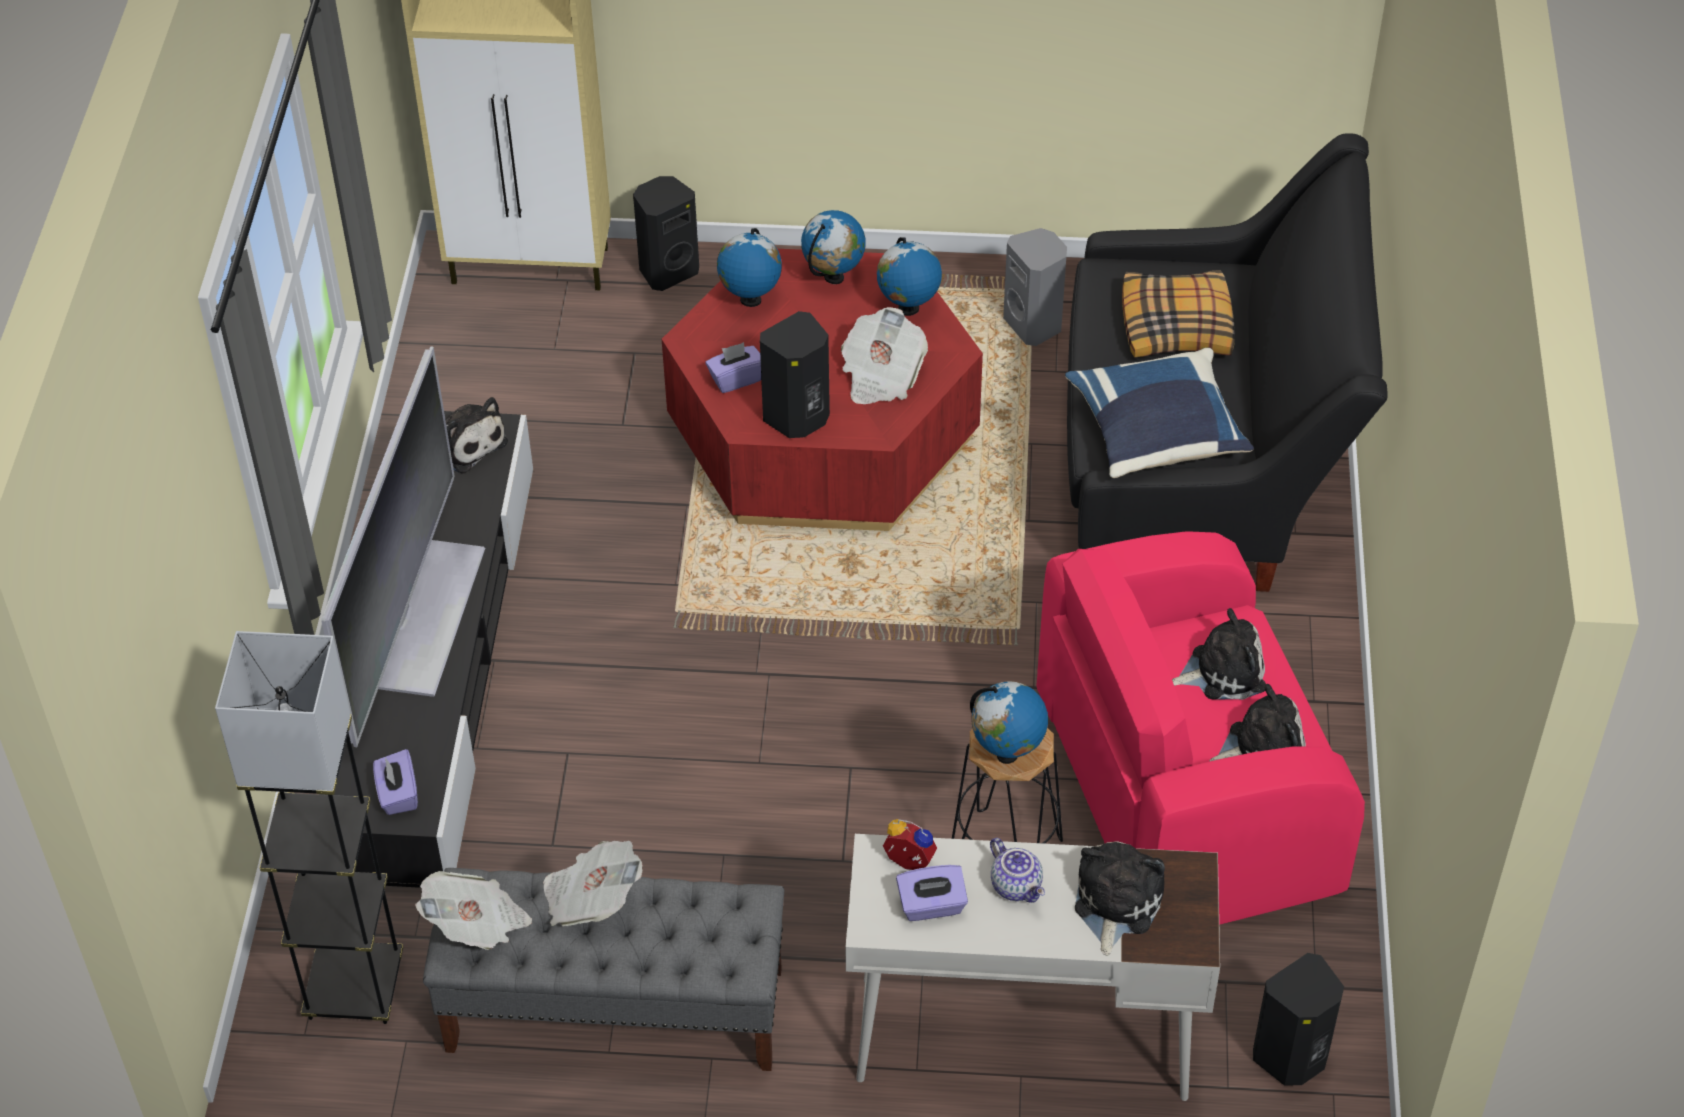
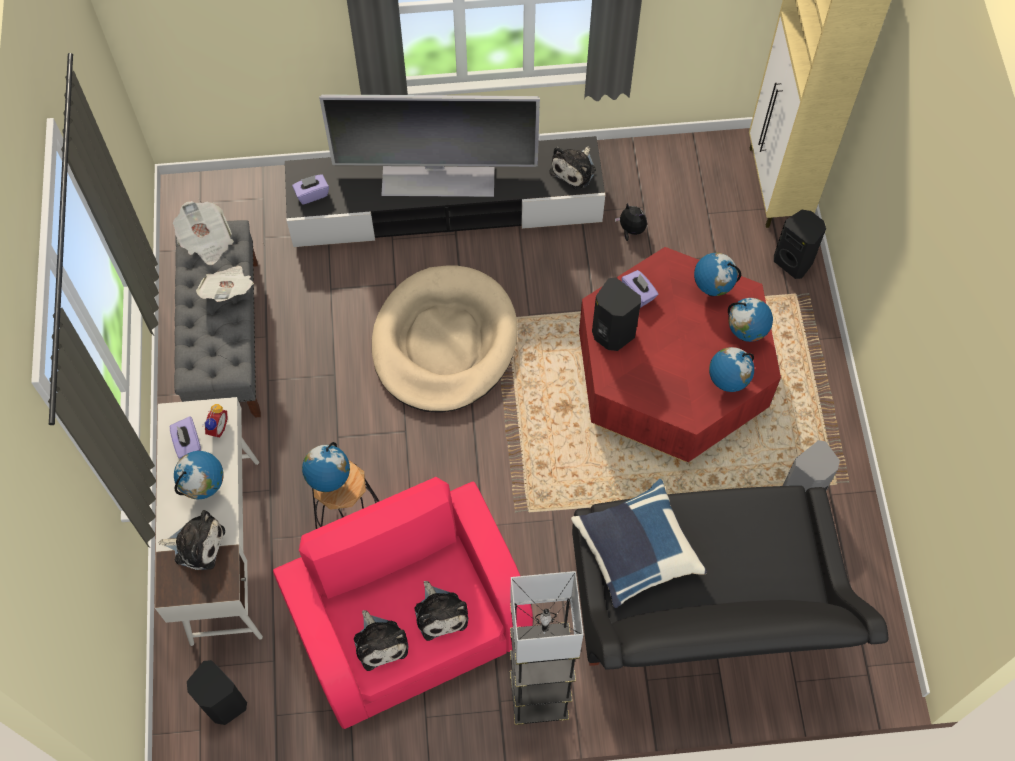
camera: 80 degrees right, 15 degrees up
(354, 988) = (229, 218): grey floor lamp -> grey floor lamp (538, 697)
(556, 441) = (630, 230): none -> plush toy
(699, 698) = (444, 342): none -> beige dog bed
(881, 375) = (660, 376): newspaper -> none
(1017, 886) = (205, 488): teapot -> globe
(1177, 326) = (745, 555): pillow -> none

